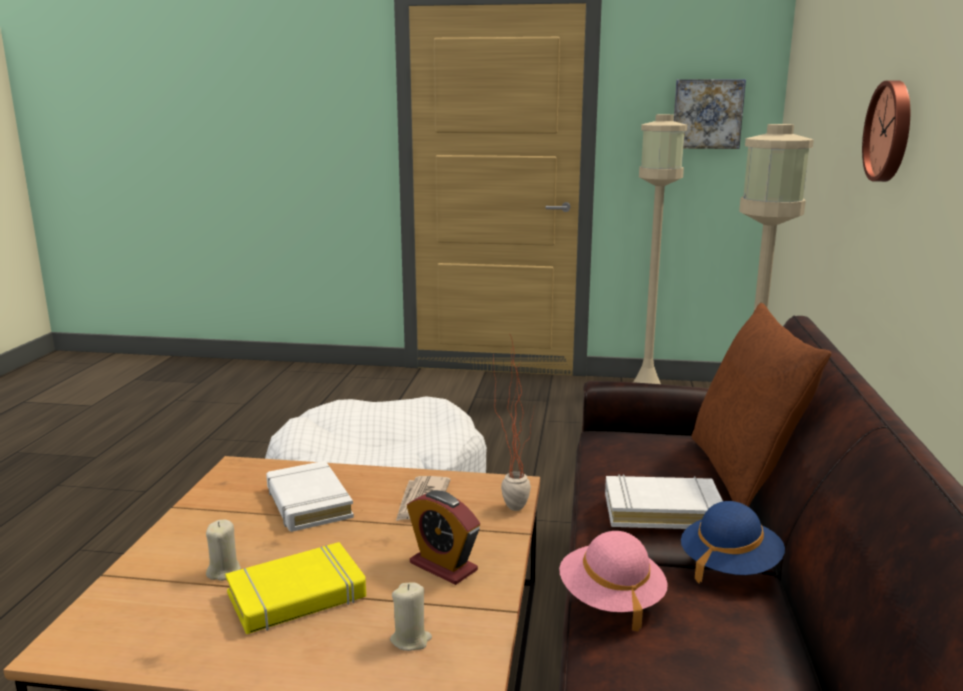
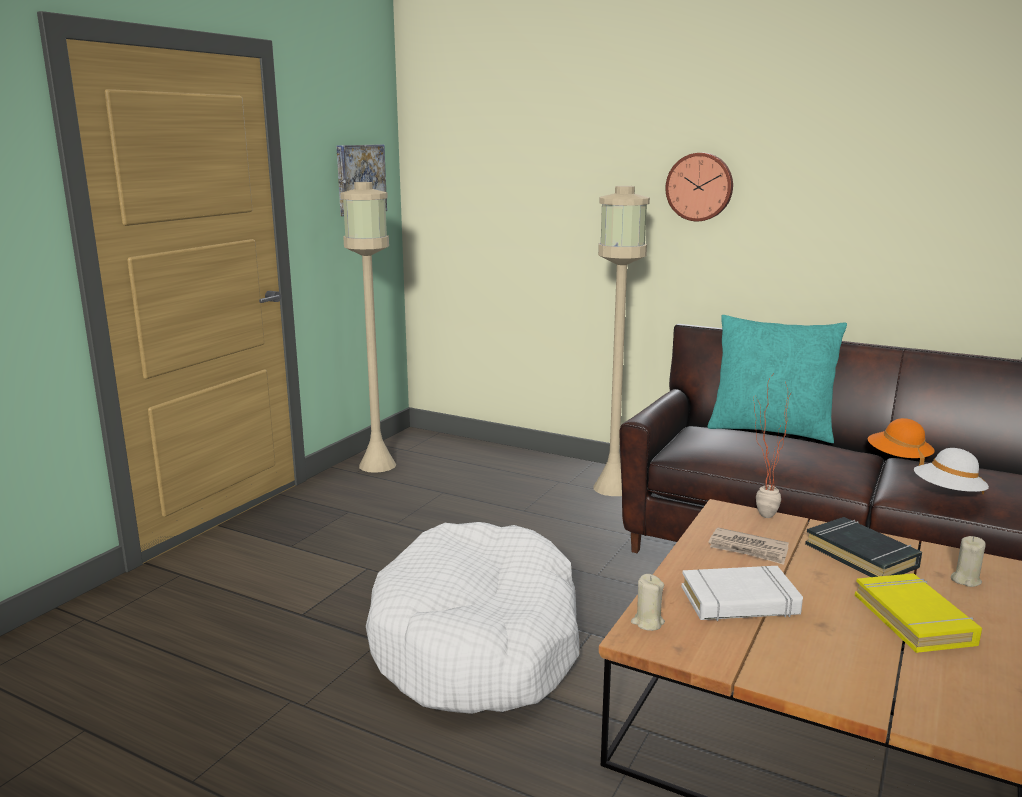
camera: 70 degrees left, 0 degrees up
(224, 571) = (877, 653): beige candle -> beige candle (647, 622)
(443, 566) = (861, 555): alarm clock -> black book
(611, 599) = (947, 494): pink hat -> white hat
(662, 510) = (828, 459): white book -> none
(729, 565) = (898, 459): blue hat -> orange hat
(744, 474) = (770, 430): brown pillow -> turquoise pillow

